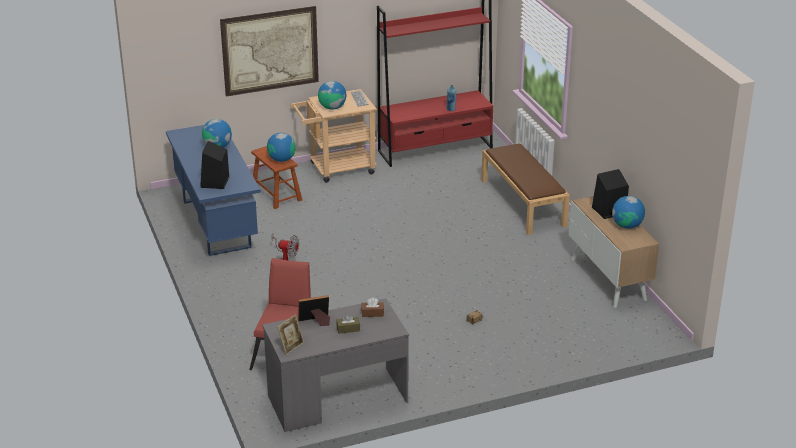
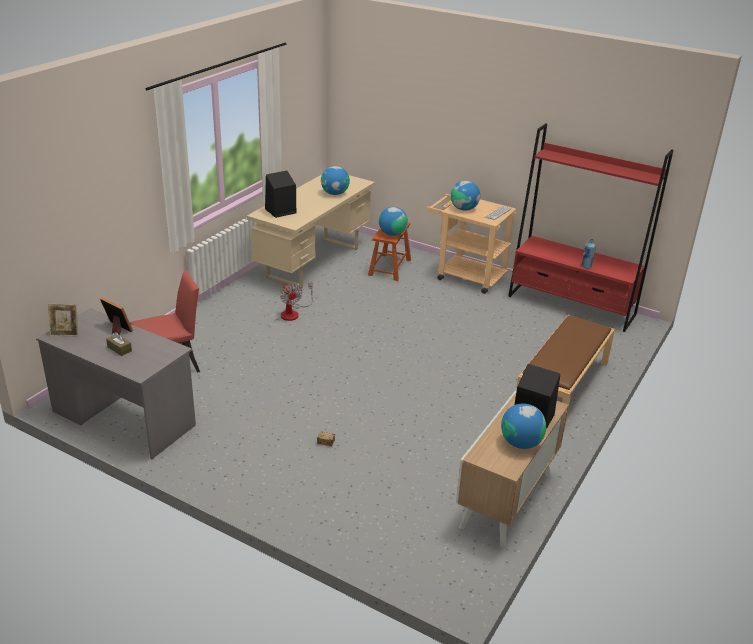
camera: 50 degrees right, 0 degrees up
(215, 224) = (313, 262): blue desk -> beige desk
(270, 50) = (436, 133): picture -> none
(372, 313) = (158, 351): brown tissue box -> none

